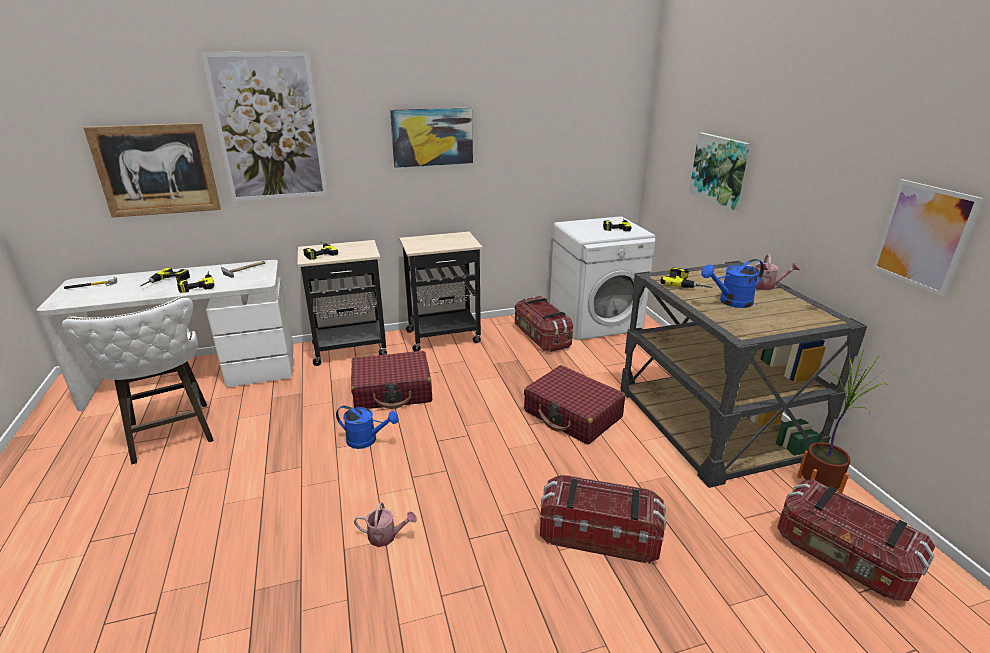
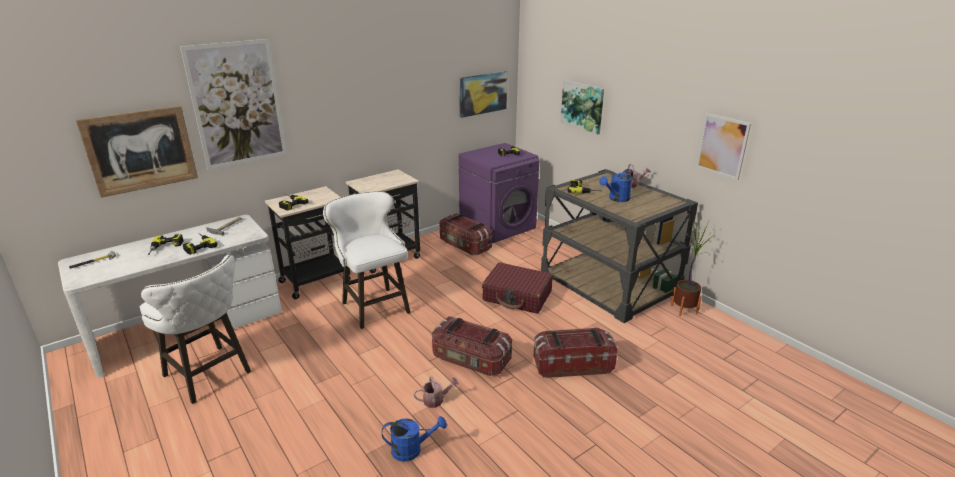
camera: 20 degrees left, 0 degrees up
(367, 440) = (379, 344): blue watering can -> blue watering can (412, 449)
(392, 391) = (374, 306): red suitcase -> white stool
(432, 137) = (366, 97): picture -> picture (482, 93)
(597, 321) = (499, 226): white washing machine -> purple washing machine
(842, 558) = (709, 344): storage box -> storage box (470, 360)

